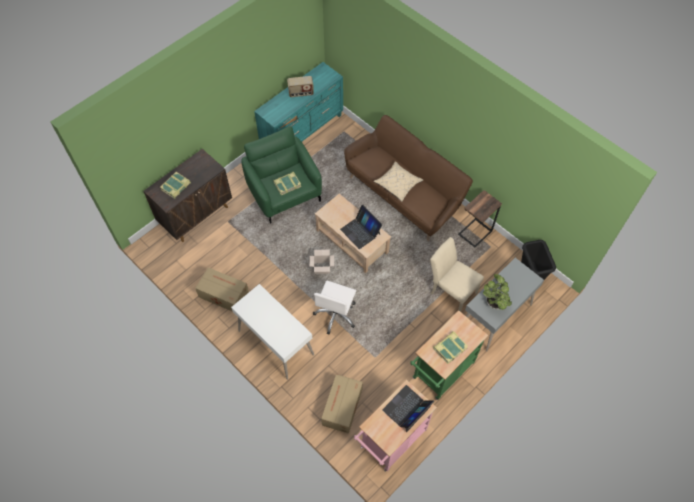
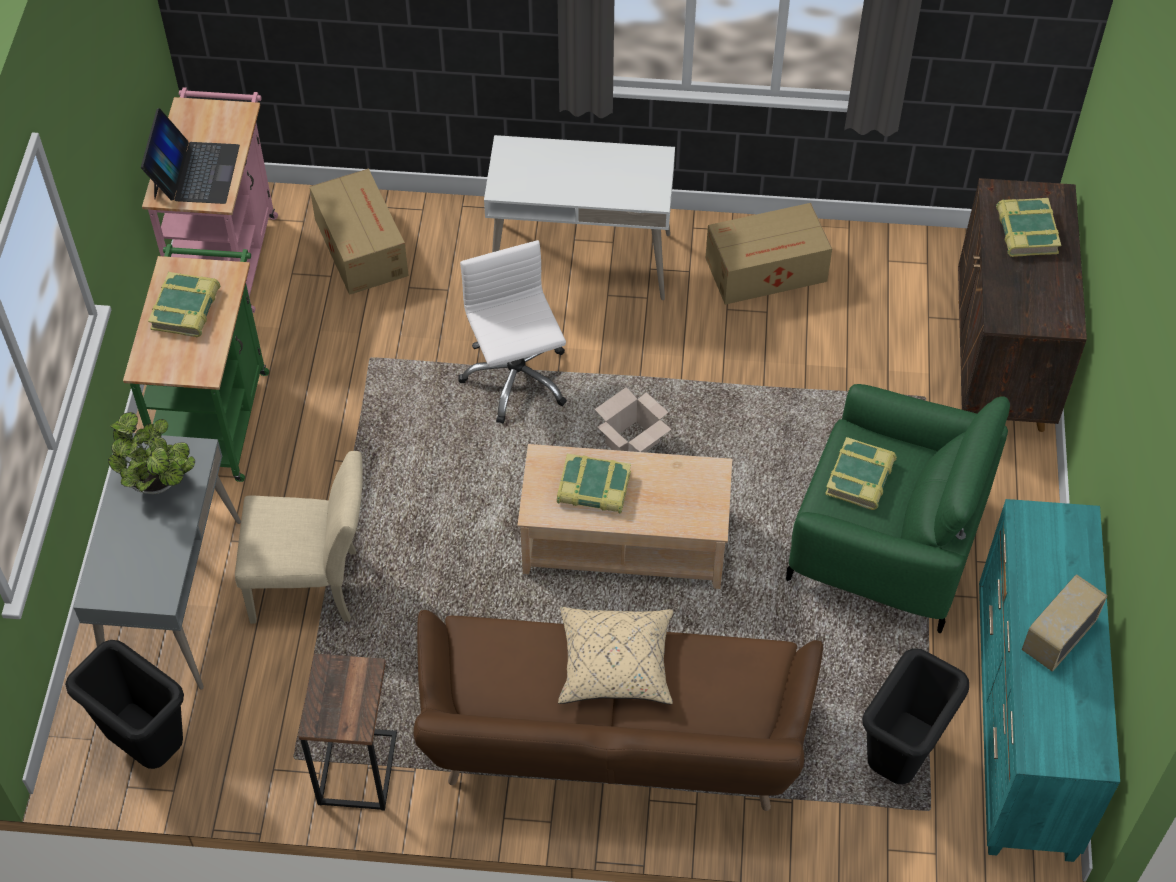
camera: 140 degrees right, 5 degrees down
(339, 145) = (899, 759): none -> black trash can
(360, 231) = (593, 489): laptop -> book

